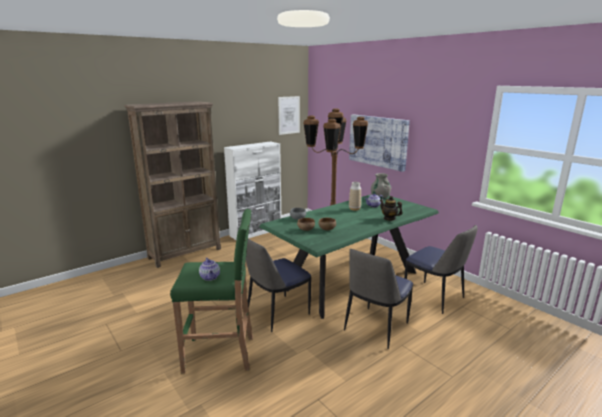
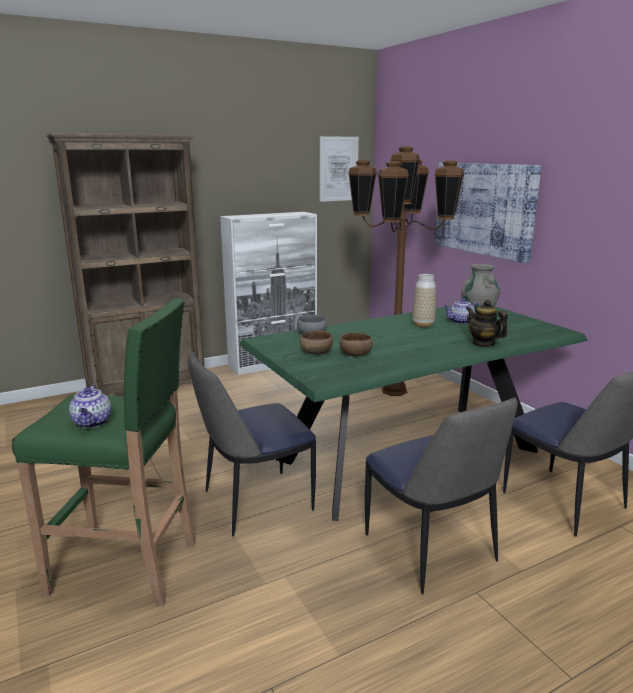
camera: 10 degrees right, 0 degrees up
(375, 328) = (431, 550): chair -> chair turned 75 degrees counterclockwise

